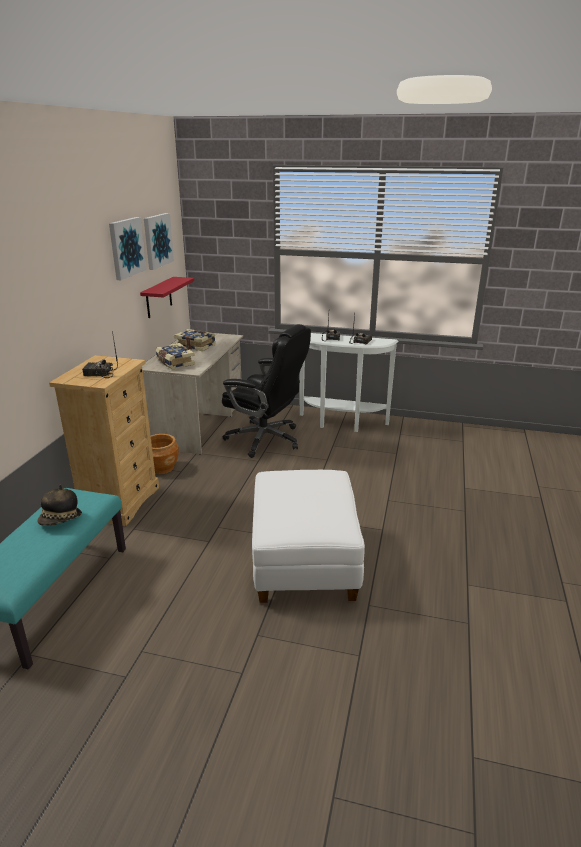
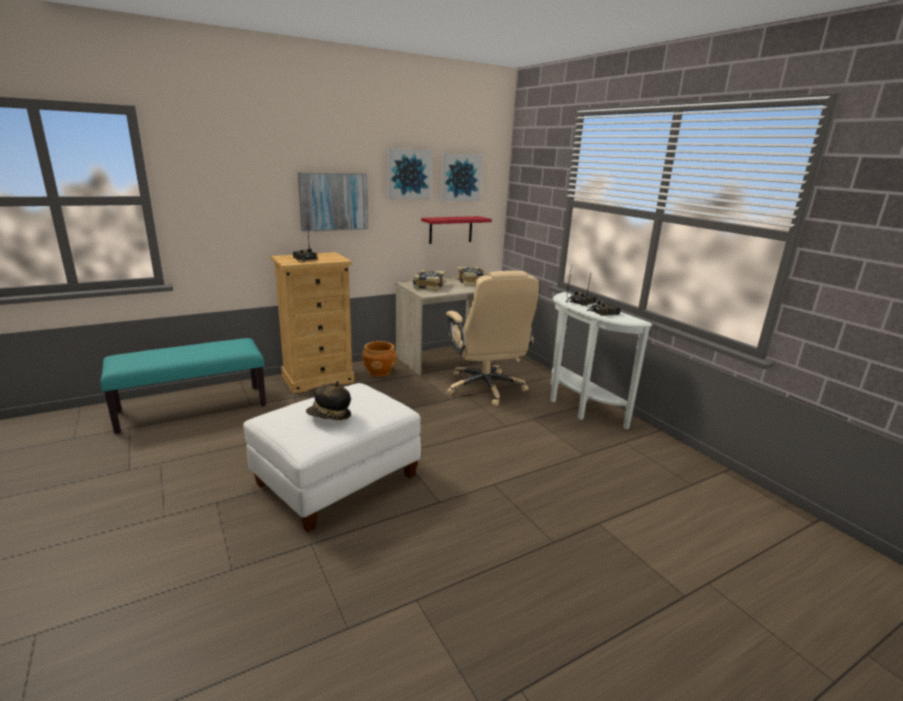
camera: 45 degrees right, 5 degrees down
(60, 520) = (205, 350): hat -> hat (329, 417)
(81, 297) = (333, 201): none -> picture
(266, 439) = (485, 388): black office chair -> beige office chair

